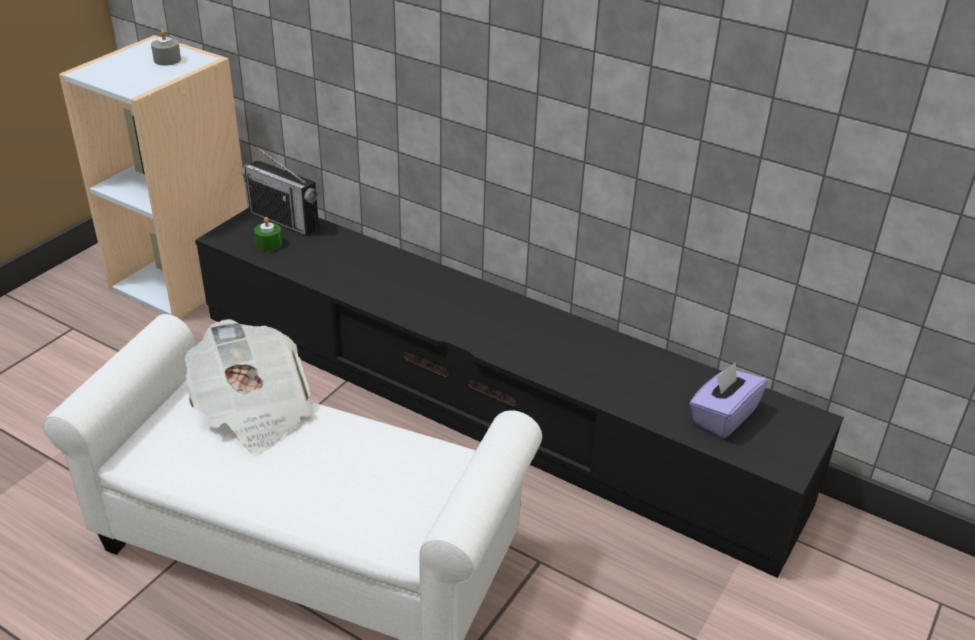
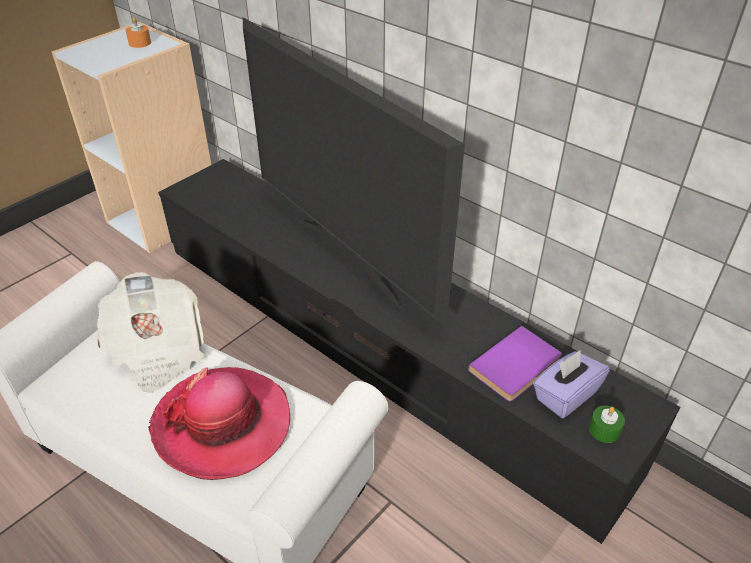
camera: 10 degrees right, 5 degrees up
(167, 60) = (140, 43): grey candle -> orange candle
(269, 244) = (214, 199): green candle -> green candle (604, 430)
(284, 220) = (232, 179): radio -> none
(354, 477) = (223, 424): none -> hat
(447, 298) = (345, 259): none -> television
(666, 394) = (517, 367): none -> purple book

